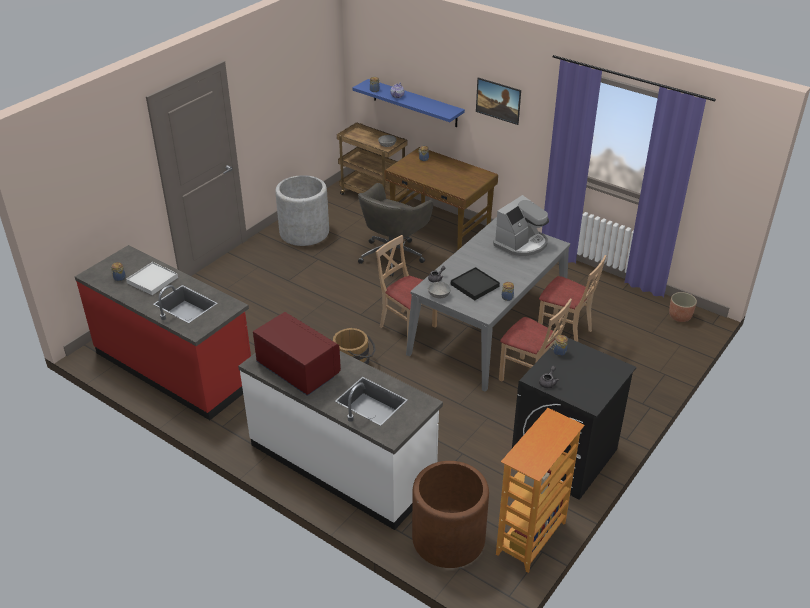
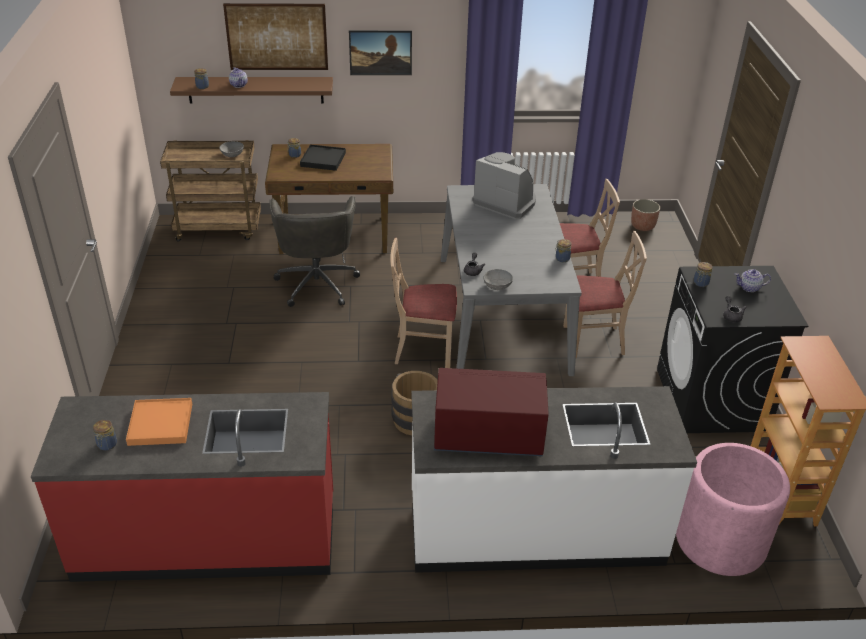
camera: 40 degrees left, 0 degrees up
(152, 280) = (160, 424): white tray -> orange tray
(304, 232) = (183, 301): grey planter -> none
(414, 103) = (255, 90): blue shelf -> brown shelf
(431, 68) = (277, 37): none -> picture
(448, 539) = (720, 541): brown planter -> pink planter
(475, 285) = (518, 261): black tray -> black tray (323, 159)
(521, 244) = (505, 202): coffee machine -> coffee machine turned 60 degrees counterclockwise
(592, 372) = (749, 288): none -> teapot

